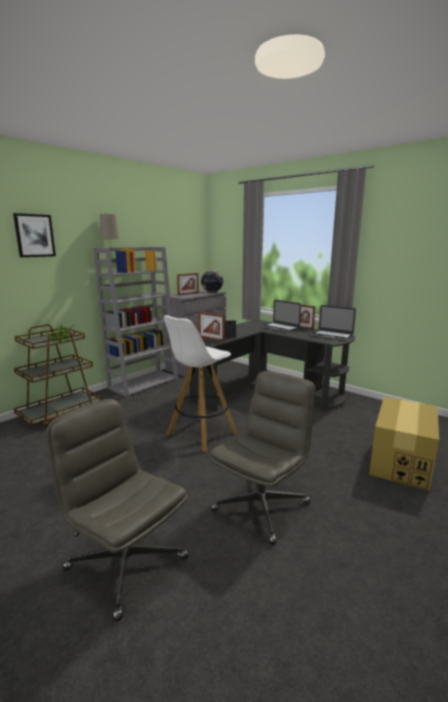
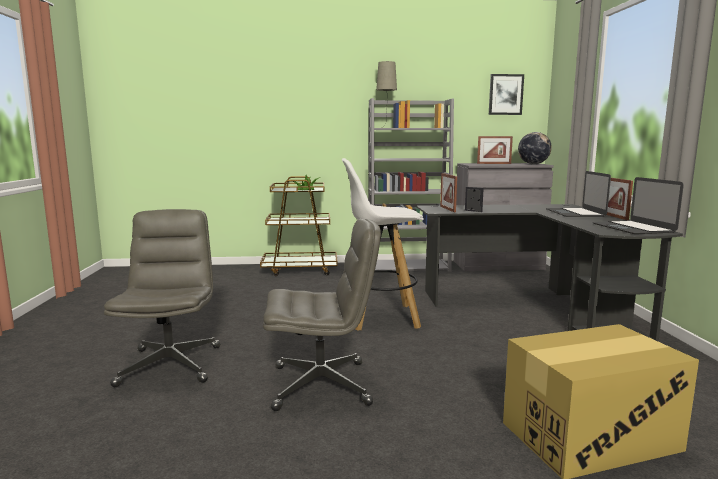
camera: 45 degrees right, 5 degrees down
(34, 235) = (307, 87): picture -> picture (505, 94)

